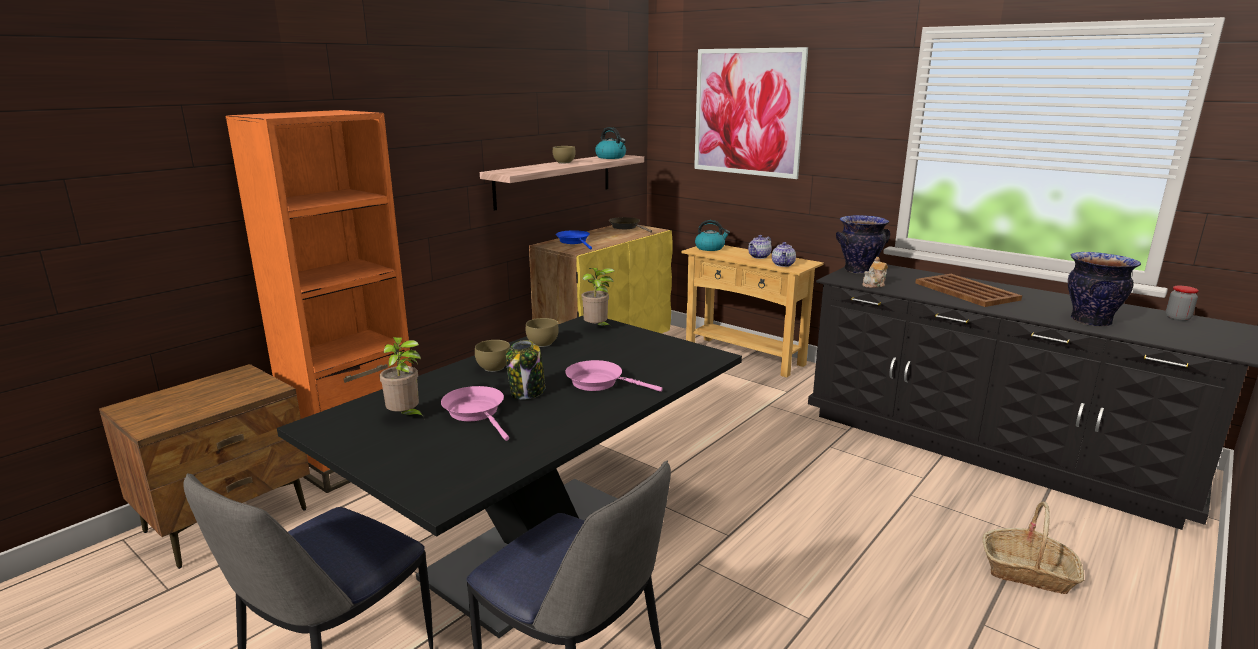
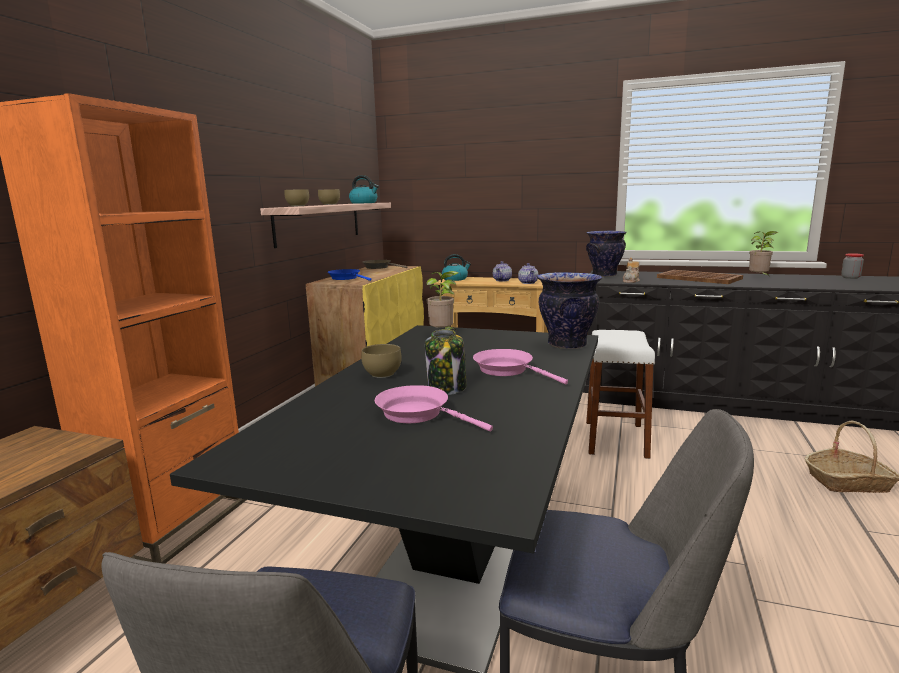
camera: 20 degrees left, 5 degrees down
(405, 417) = (339, 432): potted plant -> potted plant (759, 278)
(541, 344) = (405, 350): brown bowl -> brown bowl (297, 206)
(599, 383) = (507, 370): pink frying pan -> pink frying pan turned 45 degrees clockwise
(747, 112) = (476, 161): picture -> none
(803, 465) = (615, 439): none -> white stool
(1091, 322) = (808, 284): vase -> vase (568, 345)

